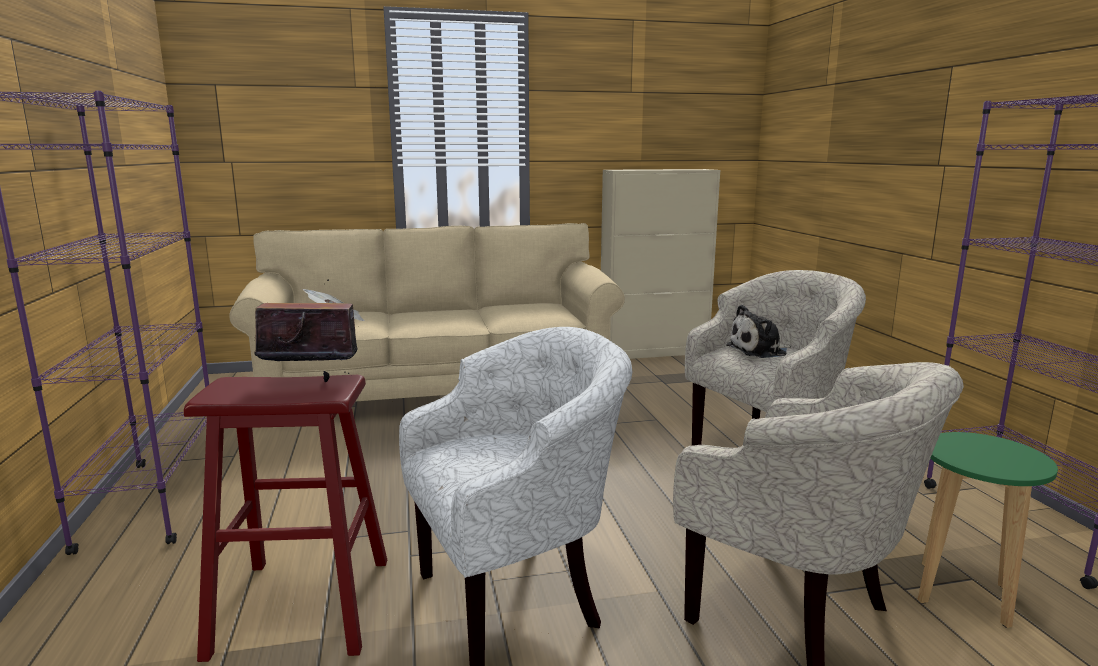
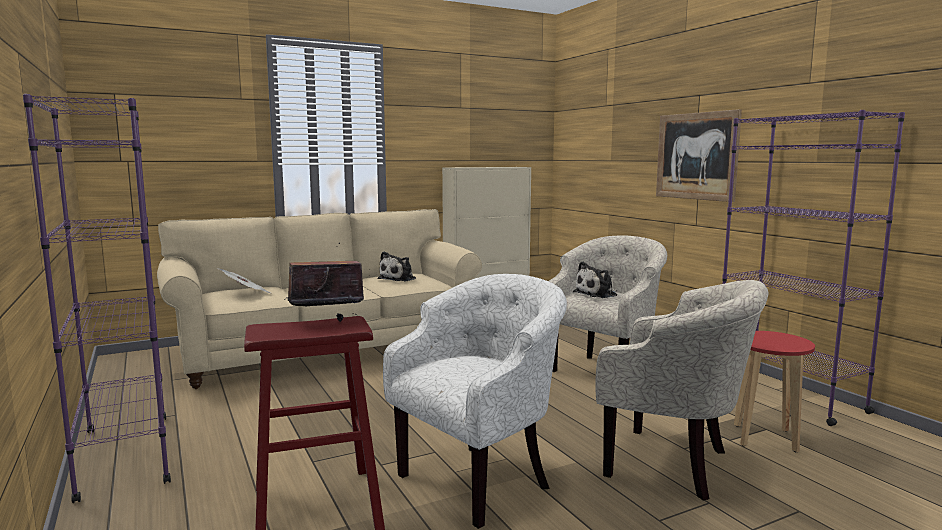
camera: 15 degrees left, 5 degrees down
(523, 310) = (399, 279): none -> plush toy
(939, 158) = (696, 156): none -> picture
(964, 594) = (765, 438): green stool -> red stool

